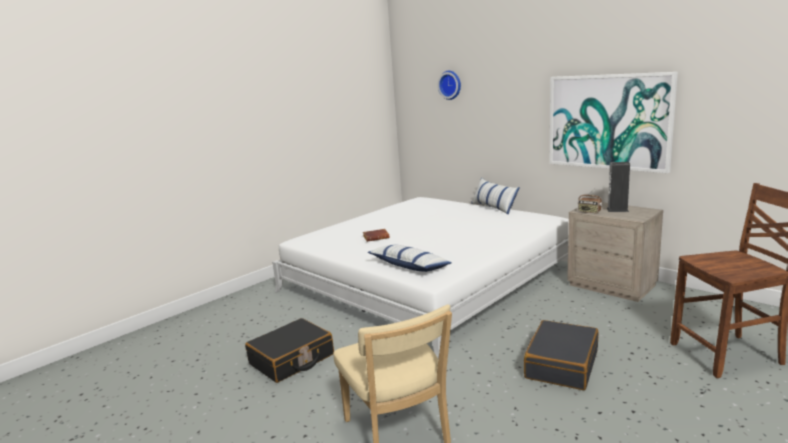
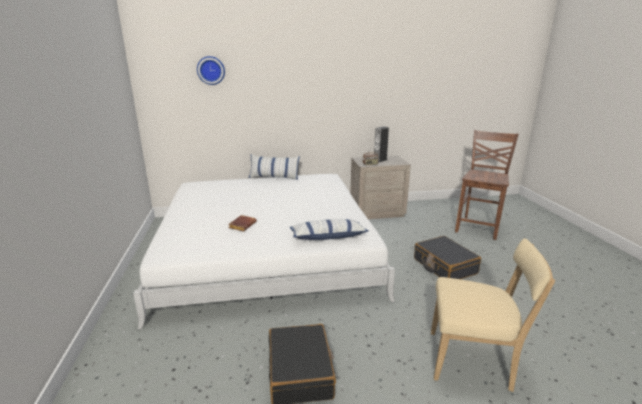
camera: 55 degrees left, 5 degrees up
(608, 121) = (358, 100): picture -> none

